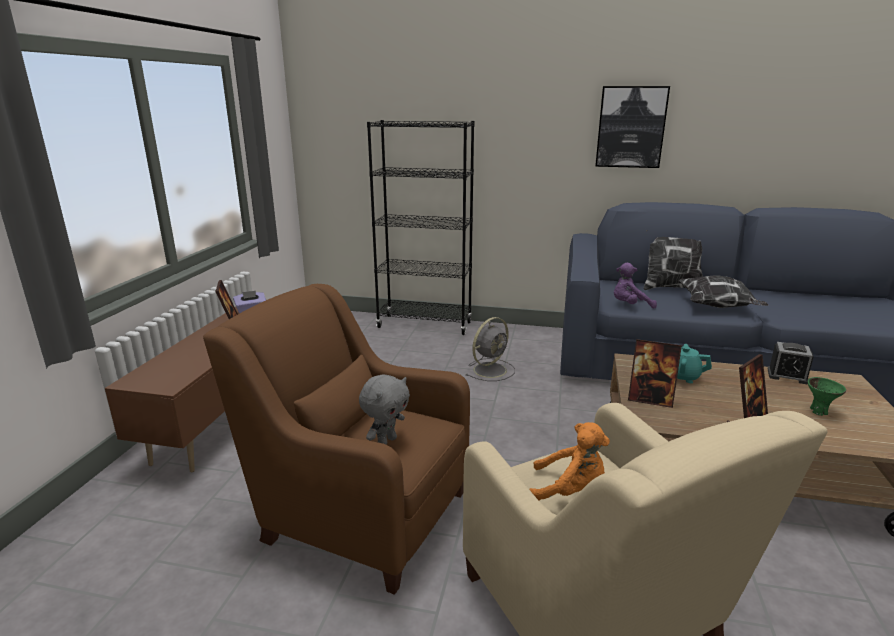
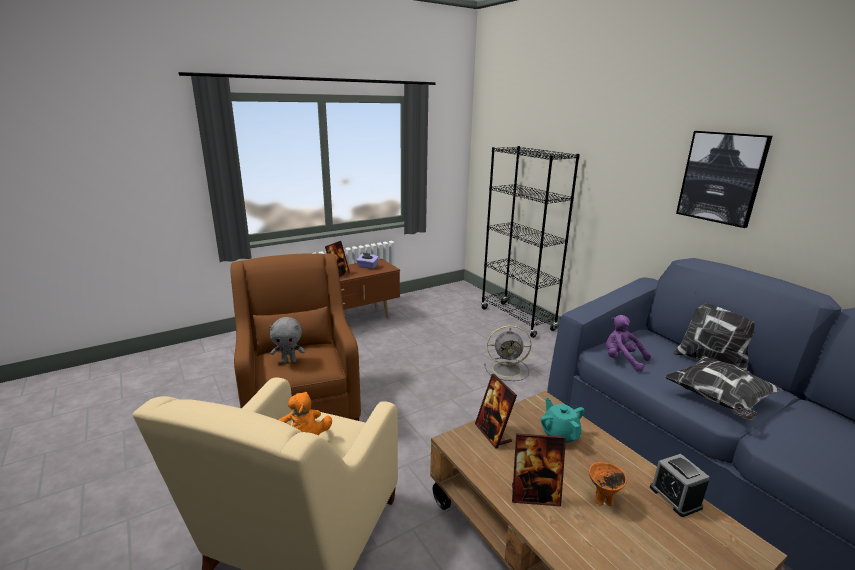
camera: 45 degrees right, 0 degrees up
(772, 399) = (603, 500): none -> orange bowl
(818, 411) = (628, 539): green bowl -> none

